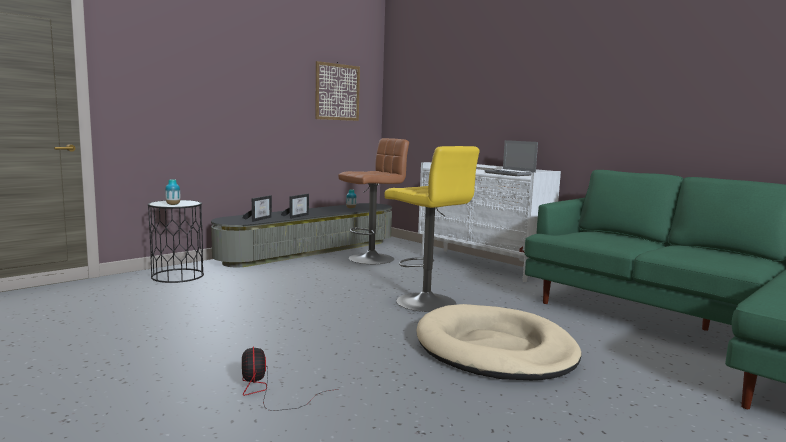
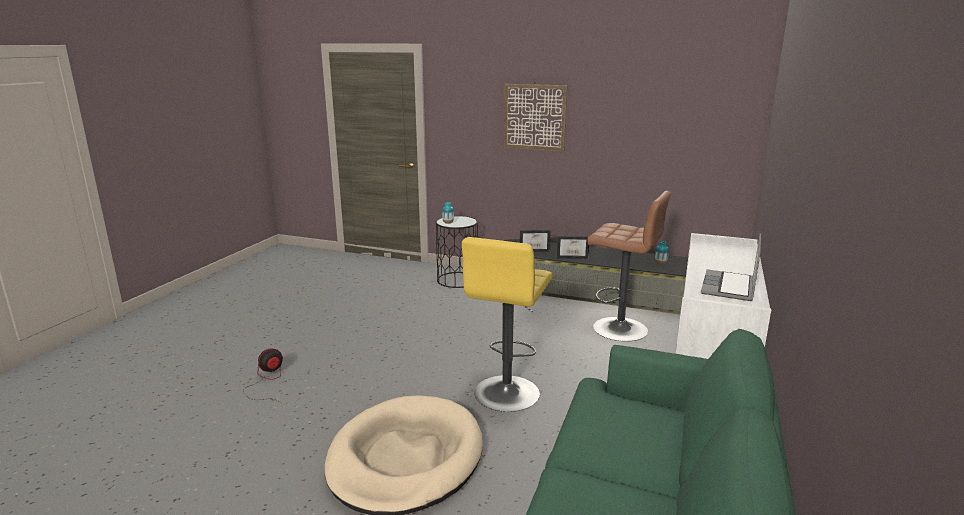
camera: 65 degrees right, 10 degrees up
(337, 91) = (682, 117): picture -> picture (534, 116)

